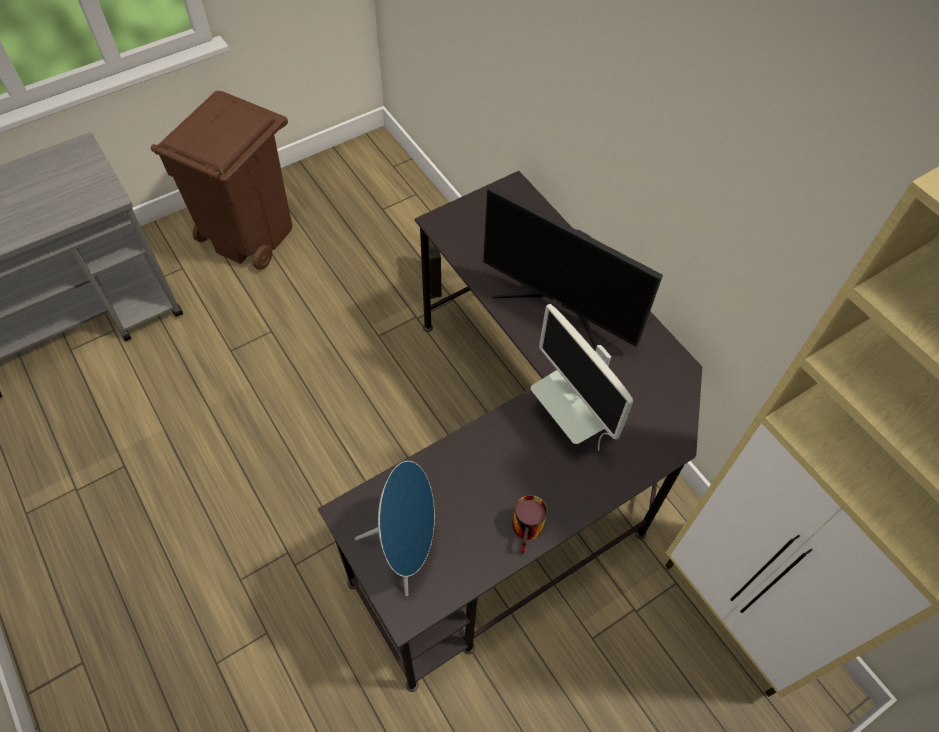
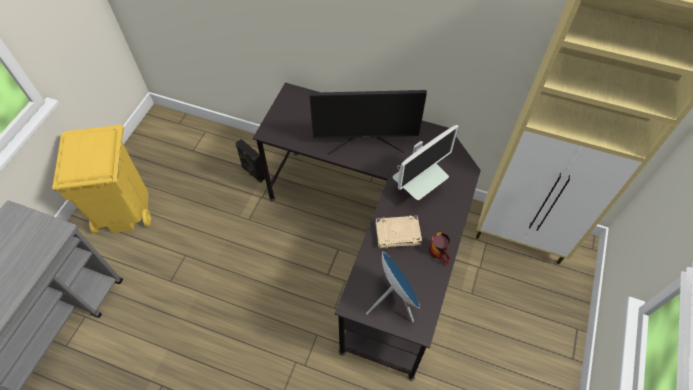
camera: 35 degrees left, 0 degrees up
(249, 234) = (124, 210): brown trash can -> yellow trash can
(493, 464) = (398, 233): none -> beige book
(575, 420) = (417, 188): monitor -> monitor turned 60 degrees counterclockwise

